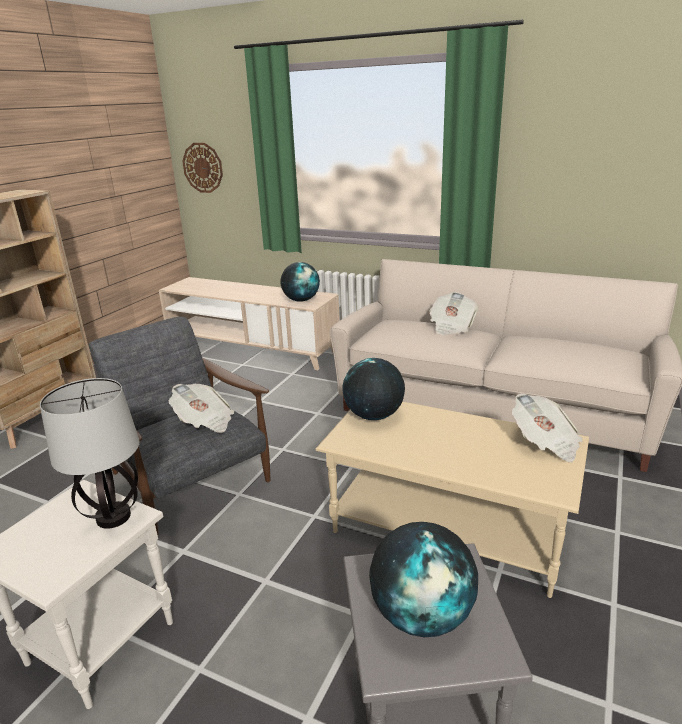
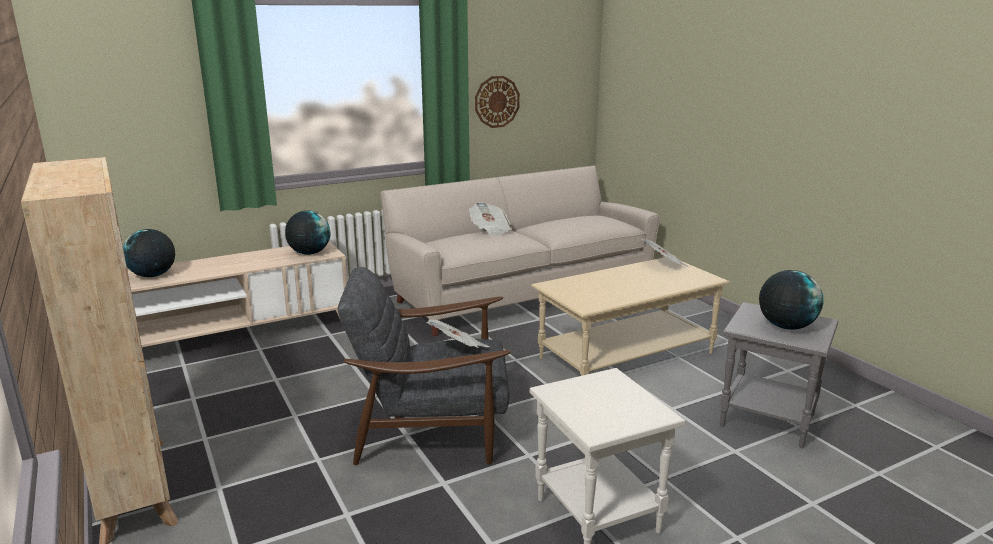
camera: 55 degrees left, 5 degrees down
(114, 517) = (604, 383): table lamp -> none
(203, 167) = (102, 121): wall clock -> wall clock (497, 101)
(374, 416) = (569, 289): globe -> globe (153, 275)

